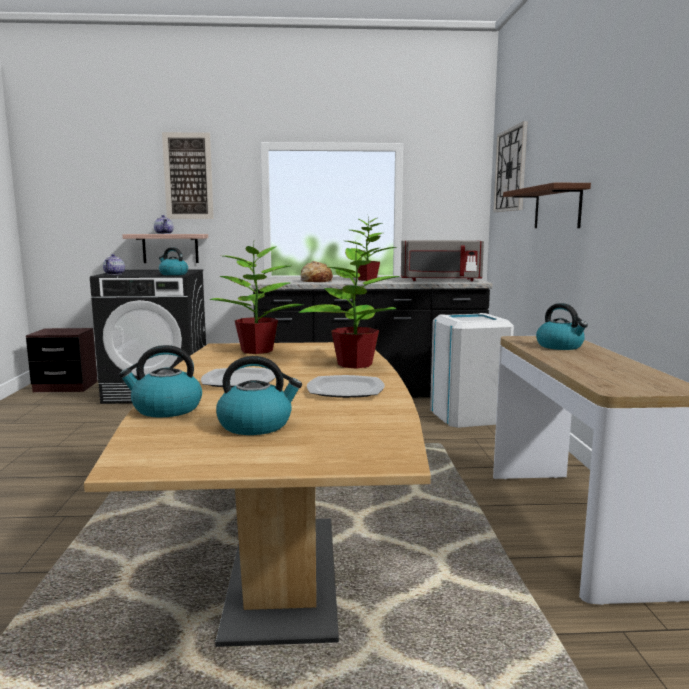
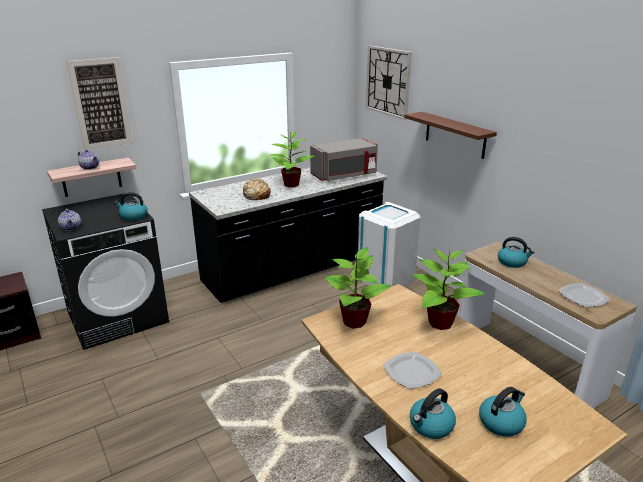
camera: 30 degrees left, 15 degrees up
(346, 389) = (483, 360): plate -> plate (583, 296)

